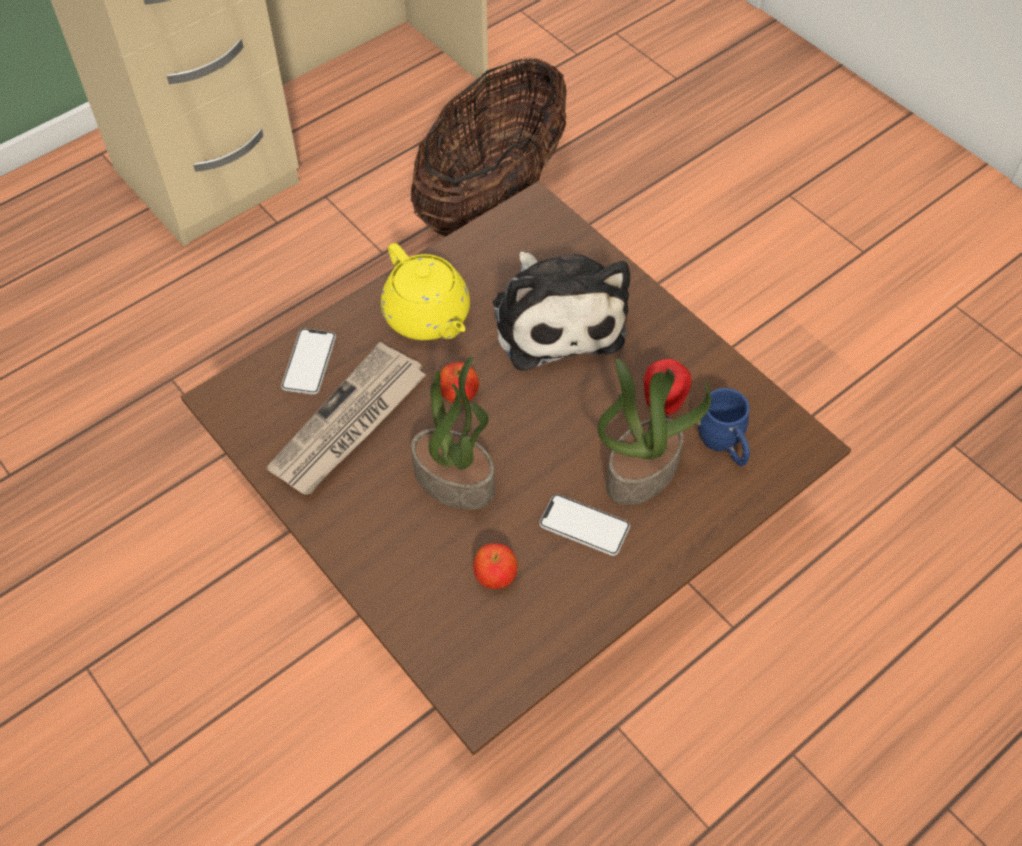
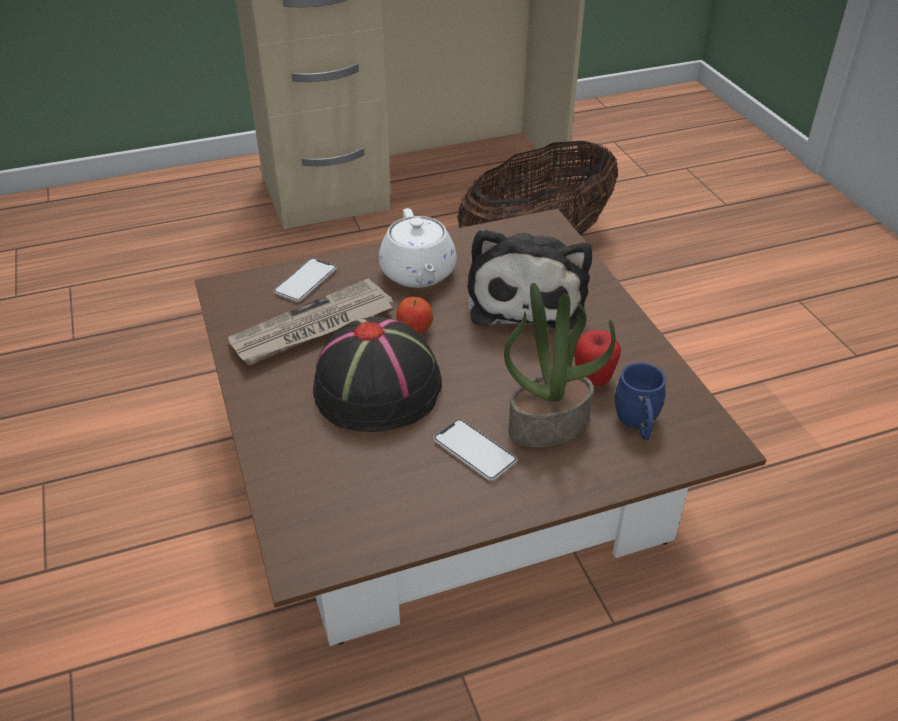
camera: 20 degrees right, 15 degrees down
(428, 316) = (418, 273): yellow teapot -> white teapot
(456, 480) = (378, 388): potted plant -> black hat
(495, 576) = (373, 467): apple -> none

